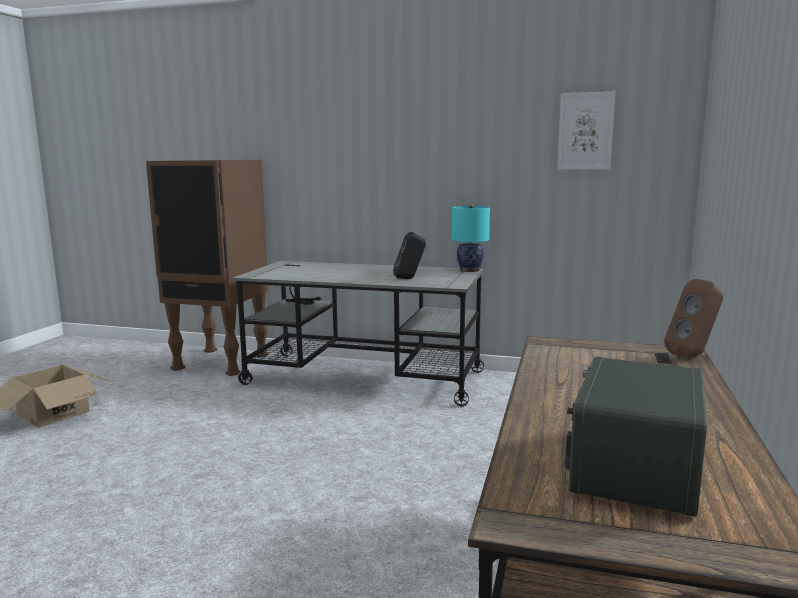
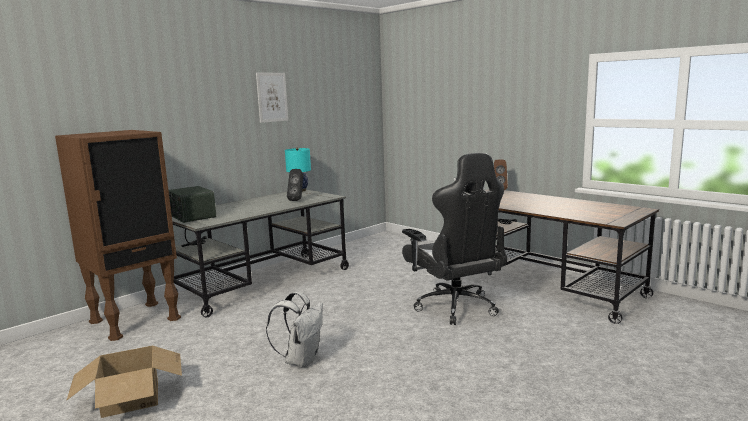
camera: 60 degrees left, 0 degrees up
(146, 463) = (301, 360): none -> white backpack
(395, 526) = (453, 306): none -> black office chair
(585, 131) = (339, 98): picture -> picture (272, 97)
(632, 467) = (589, 210): radio -> radio (191, 216)

